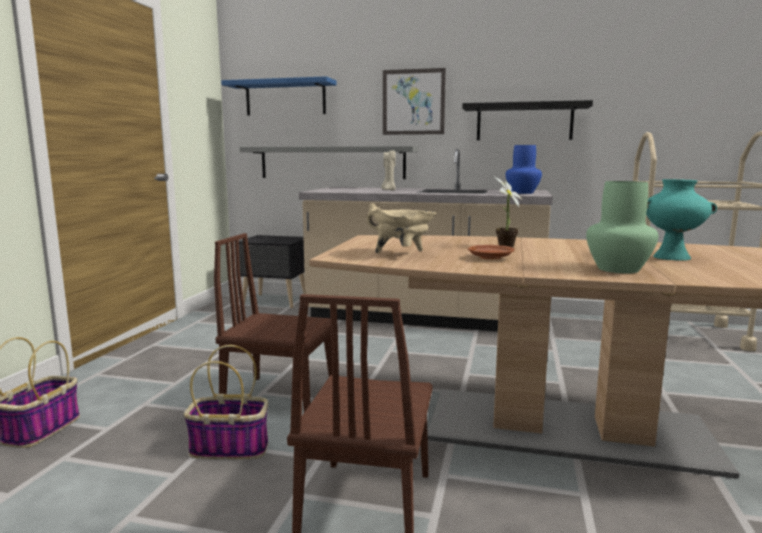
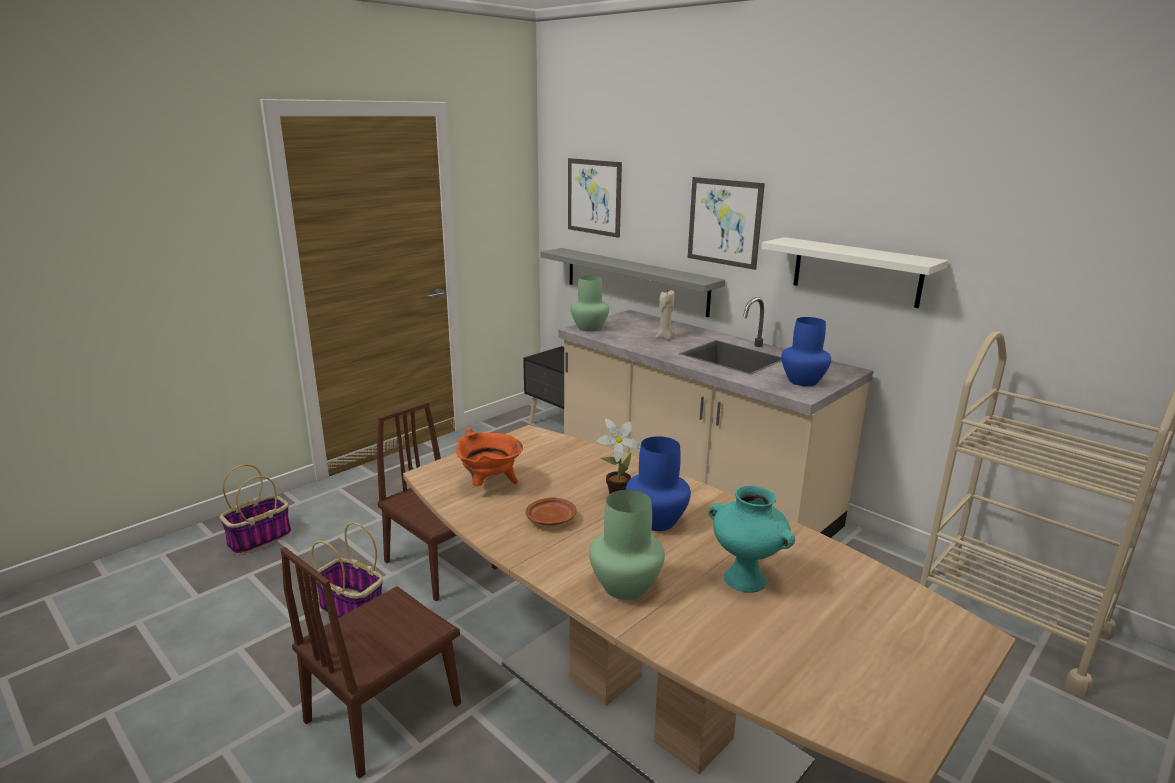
camera: 30 degrees right, 10 degrees up
(285, 98) = (594, 197): blue shelf -> picture
(322, 190) = (589, 328): none -> green vase
(402, 254) = (490, 485): beige cooking pot -> orange cooking pot
(524, 122) = (856, 272): black shelf -> white shelf
(559, 250) = (656, 521): none -> blue vase

